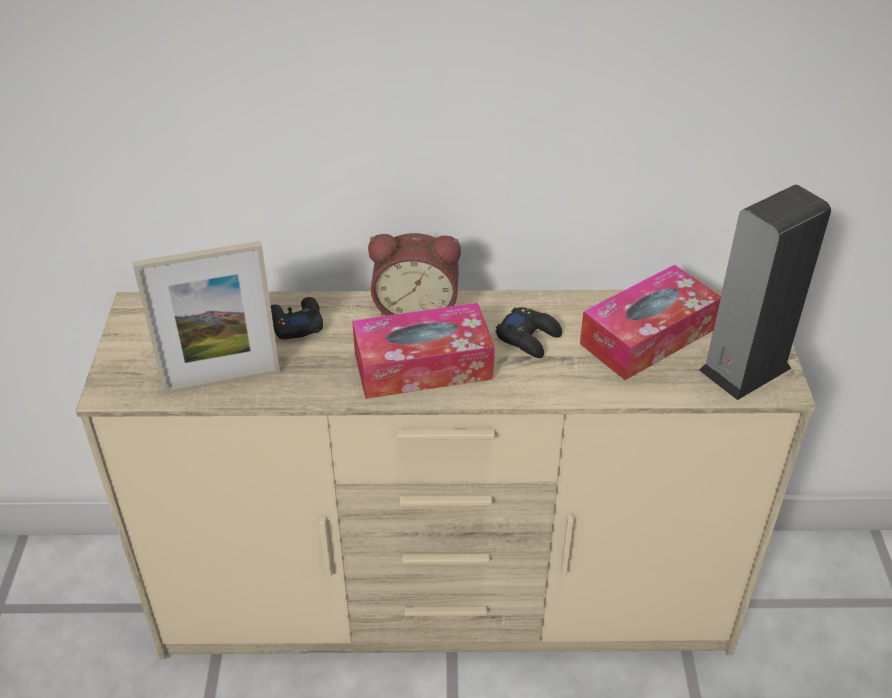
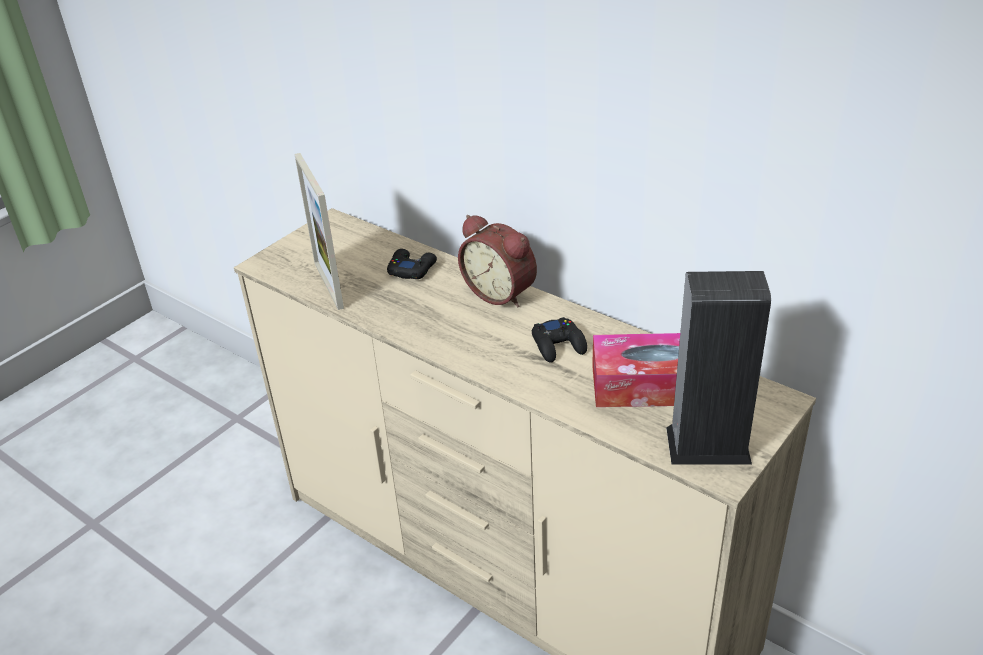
camera: 40 degrees right, 5 degrees down
(222, 380) = (328, 285): picture frame -> picture frame turned 45 degrees clockwise
(423, 366) = (461, 331): tissue box -> none

